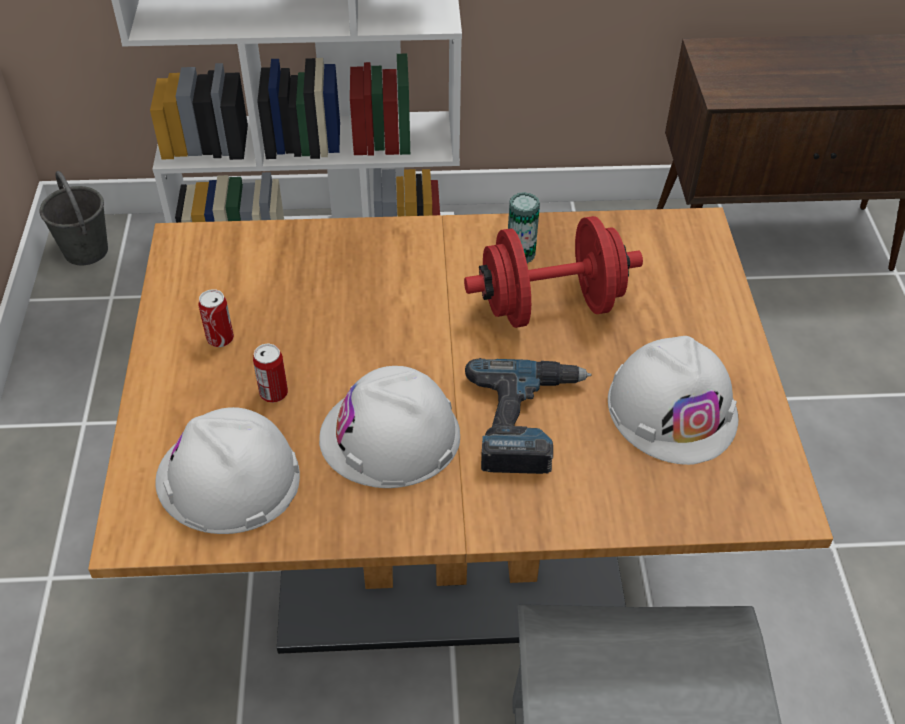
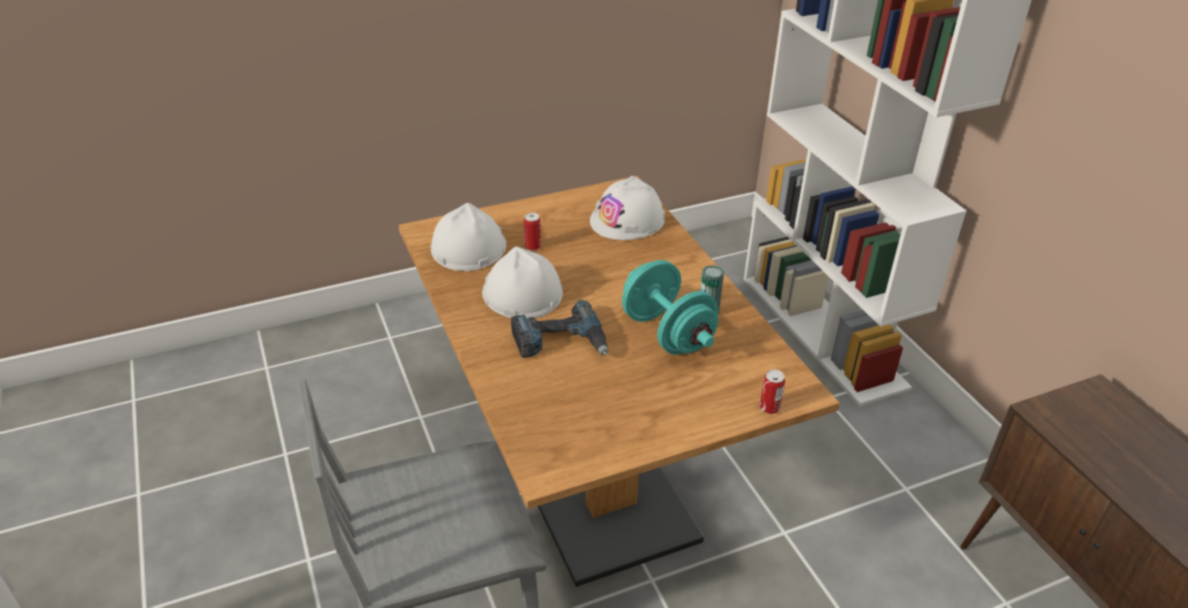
camera: 70 degrees right, 10 degrees down
(86, 251) = (733, 238): grey bucket -> none
(220, 338) = (562, 219): can -> can (769, 407)
(550, 306) = (667, 333): red dumbbell -> turquoise dumbbell
(672, 408) = (605, 404): white hard hat -> white hard hat (627, 220)

